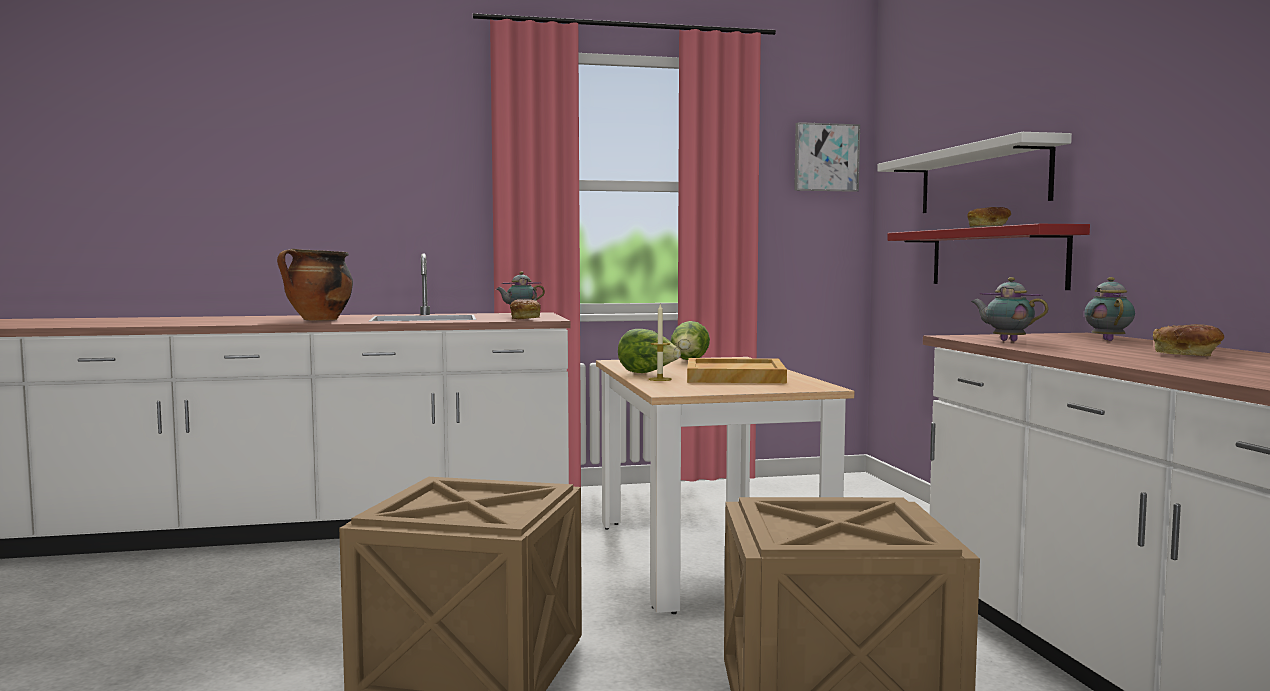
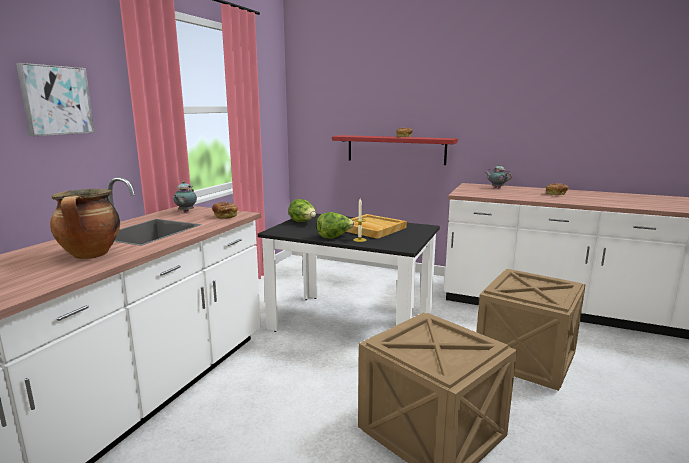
camera: 55 degrees left, 10 degrees up
(706, 557) = (351, 324): beige dining table -> black dining table
(825, 157) = (272, 90): picture -> picture (56, 100)
(982, 179) = (384, 112): white shelf -> none
(1006, 341) = (486, 194): teapot -> none

